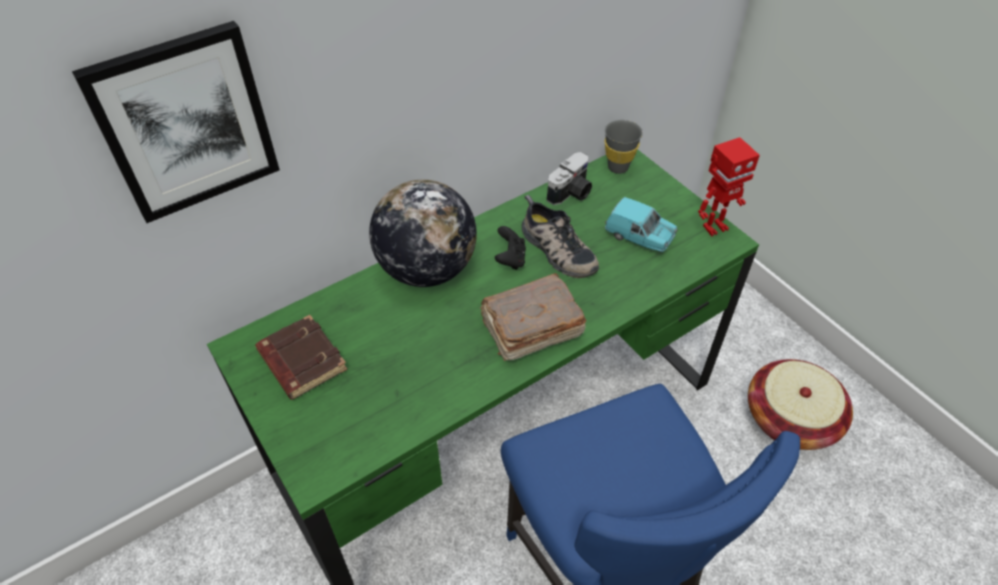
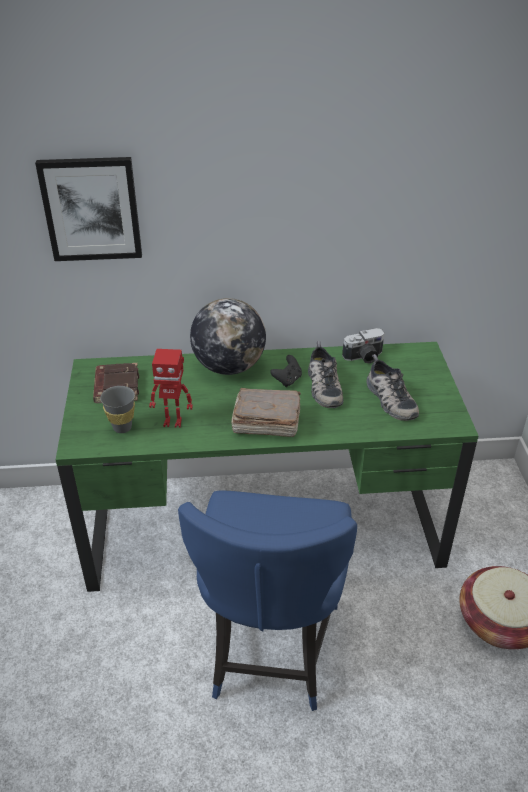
camera: 30 degrees right, 10 degrees down
(618, 167) = (413, 353): grey cup -> grey cup (122, 427)
(639, 237) = (389, 399): turquoise toy car -> shoe
(714, 227) = (452, 413): toy robot -> toy robot (173, 422)

